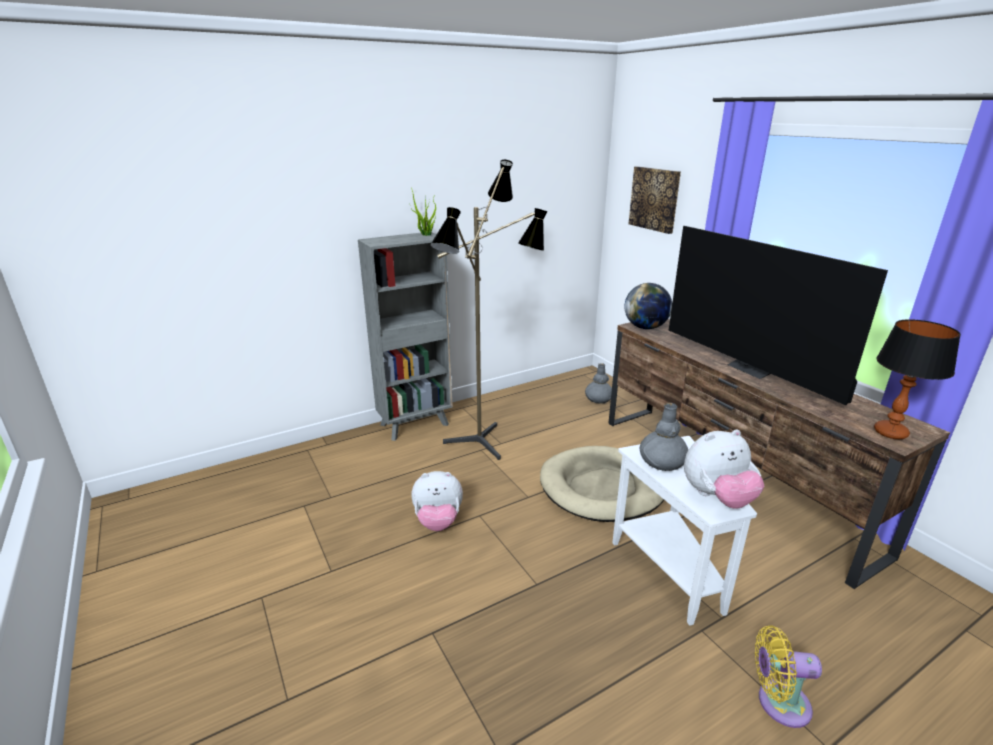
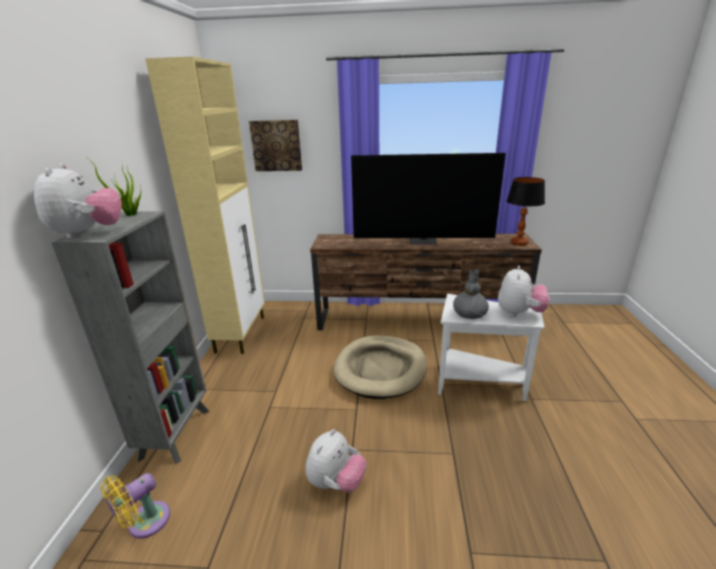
camera: 55 degrees left, 0 degrees up
(378, 240) = (88, 234): none -> plush toy
(486, 443) = (266, 399): floor lamp -> none
(547, 389) = (241, 333): none -> beige cabinet
(598, 399) = (285, 319): grey vase -> none
(645, 327) = (328, 243): globe -> none
(778, 702) = (591, 401): yellow fan -> yellow fan (144, 523)

